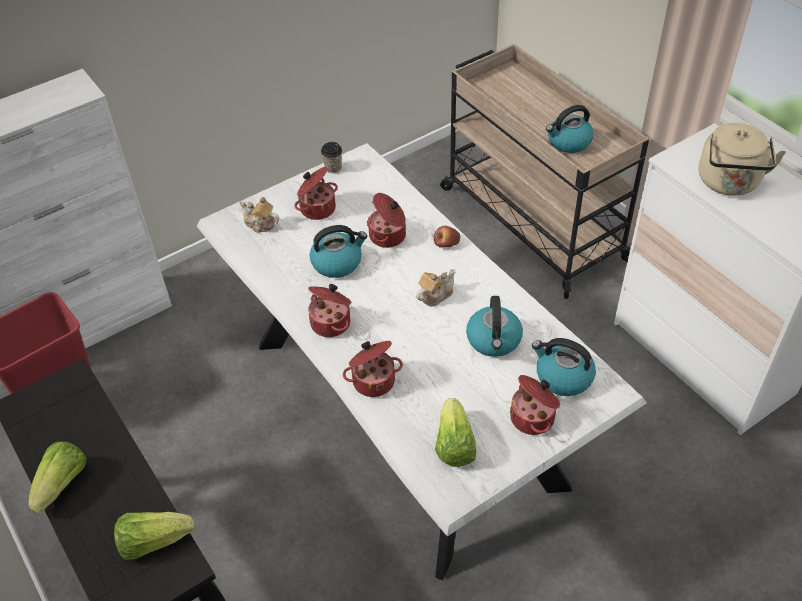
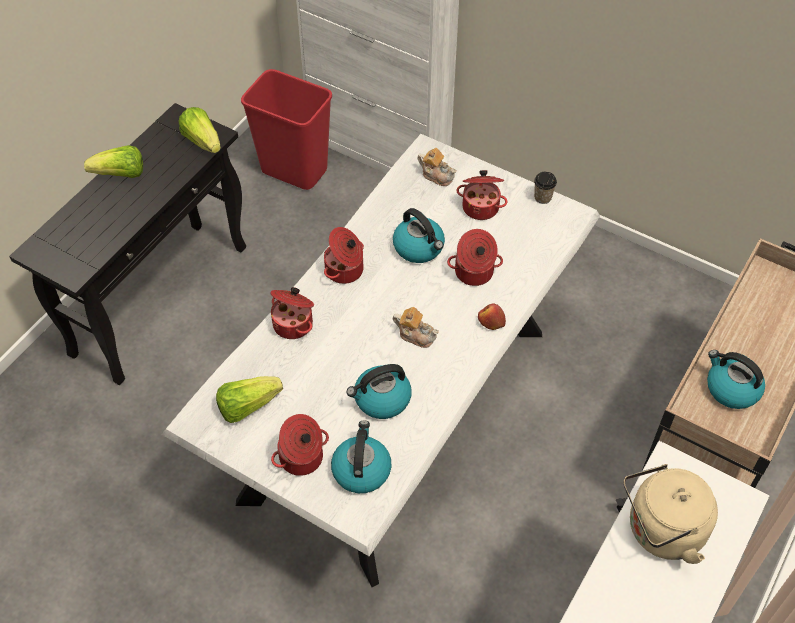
camera: 65 degrees right, 5 degrees up
(154, 541) = (90, 246): lettuce -> lettuce (202, 141)
(260, 224) = (437, 175): teapot -> teapot turned 120 degrees clockwise

